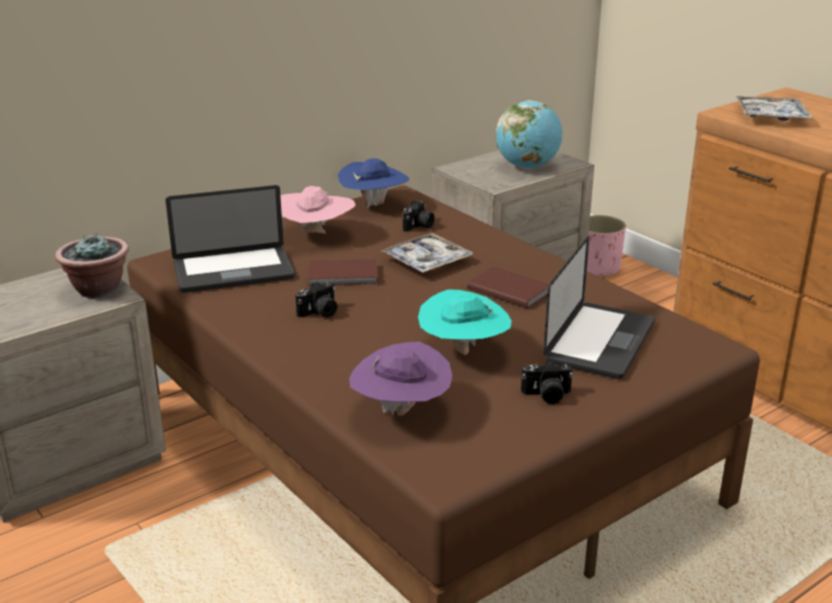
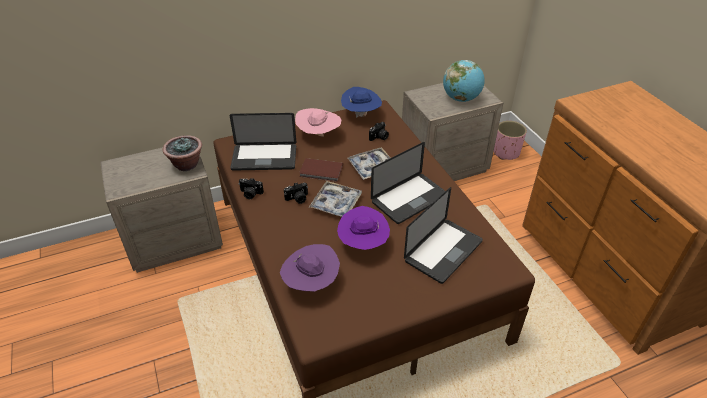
camera: 15 degrees right, 15 degrees up
(463, 351) = (363, 244): turquoise hat -> purple hat
(509, 290) = (409, 199): brown book -> laptop
(547, 396) = (394, 288): camera -> camera (250, 194)
(771, 116) = (603, 111): tray -> tray (336, 203)

